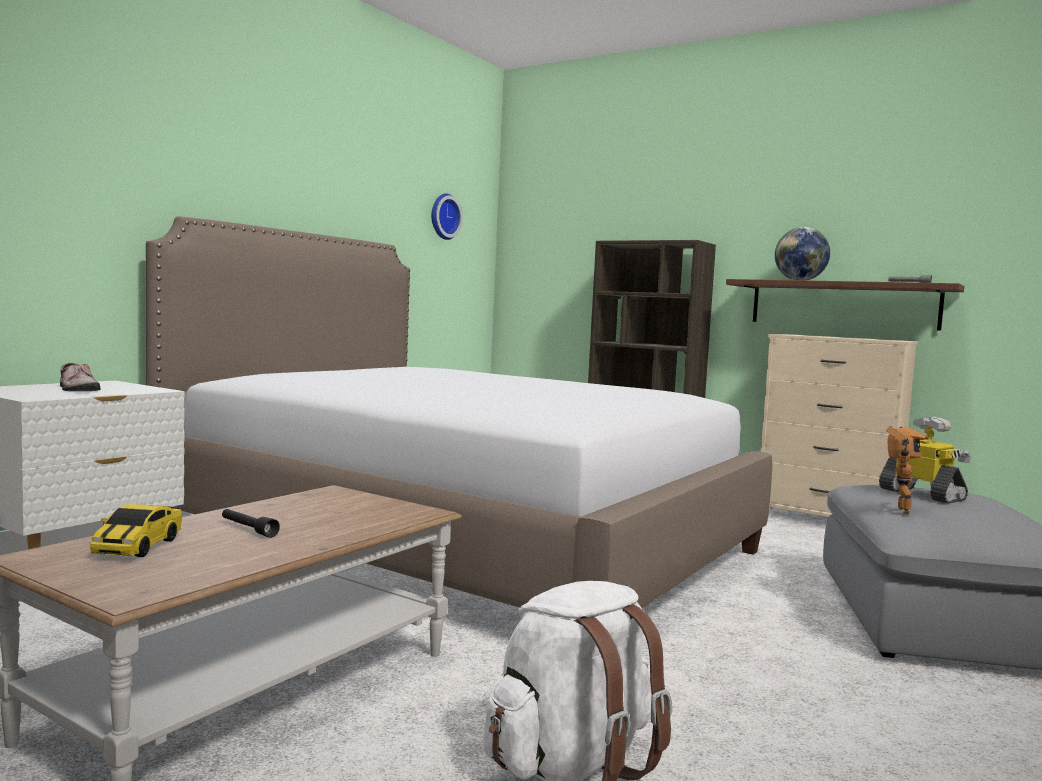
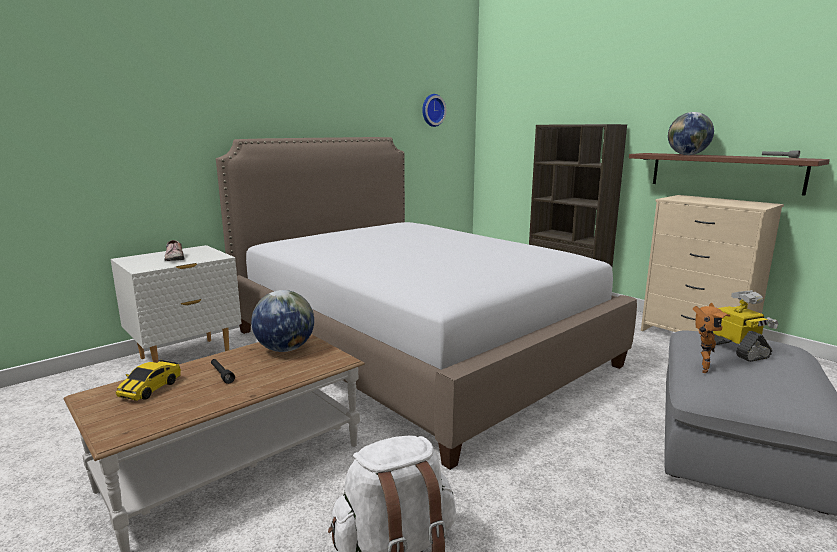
camera: 15 degrees right, 10 degrees up
(326, 503) = (285, 349): none -> globe

